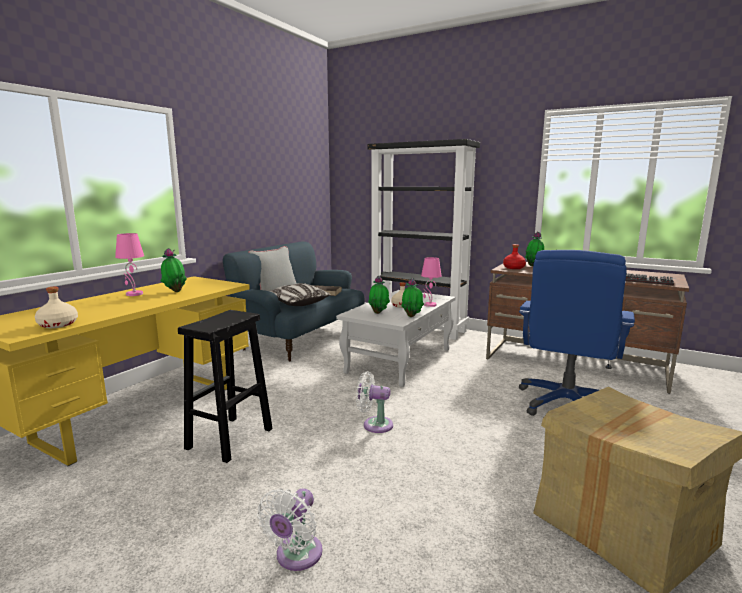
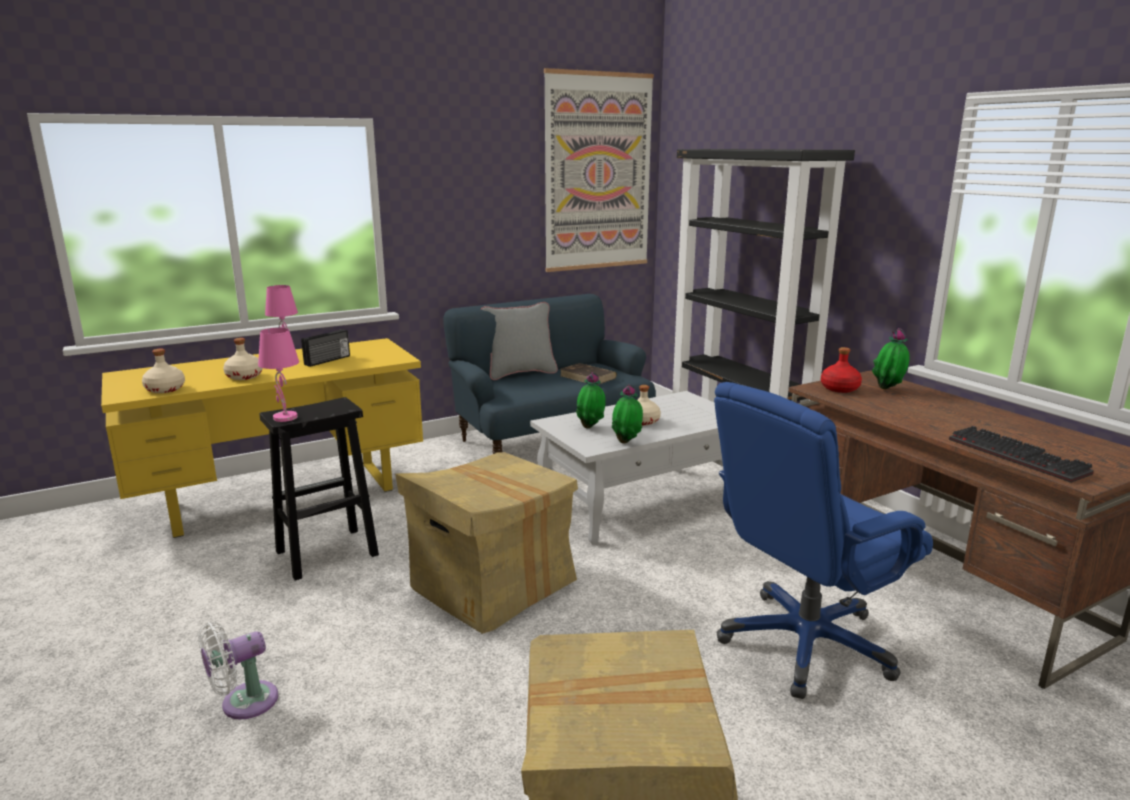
camera: 30 degrees right, 5 degrees up
(121, 308) = (244, 376): none -> beige bottle
(175, 291) = (328, 360): potted plant -> radio
(297, 303) = (528, 390): pillow -> none
(301, 162) = (598, 173): none -> picture
(374, 424) = (492, 586): white fan -> cardboard box
(430, 305) = (686, 427): pink table lamp -> pink table lamp (284, 417)

